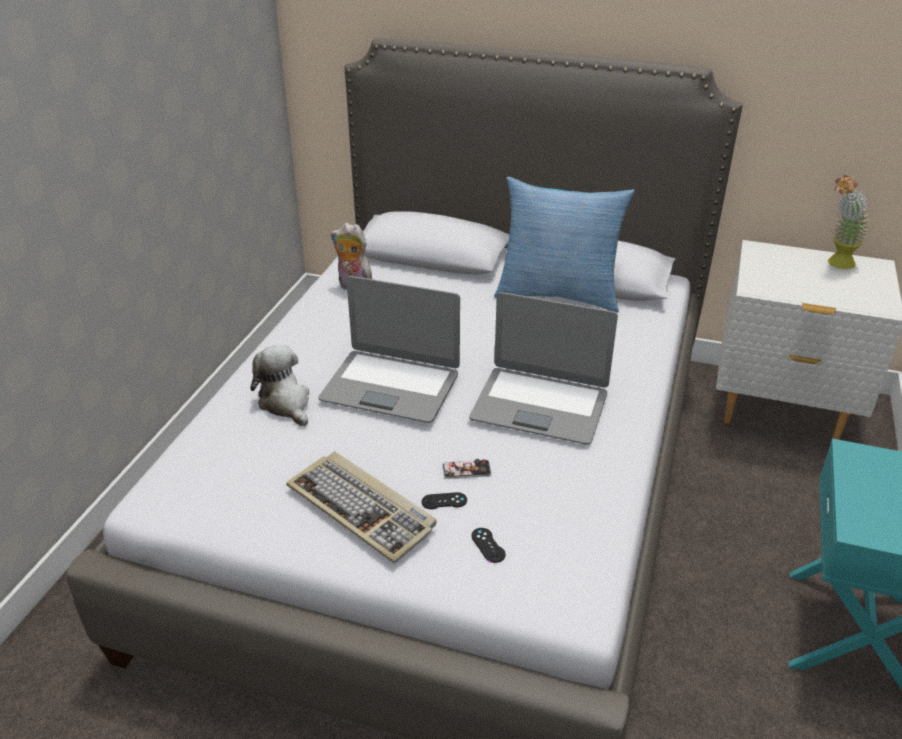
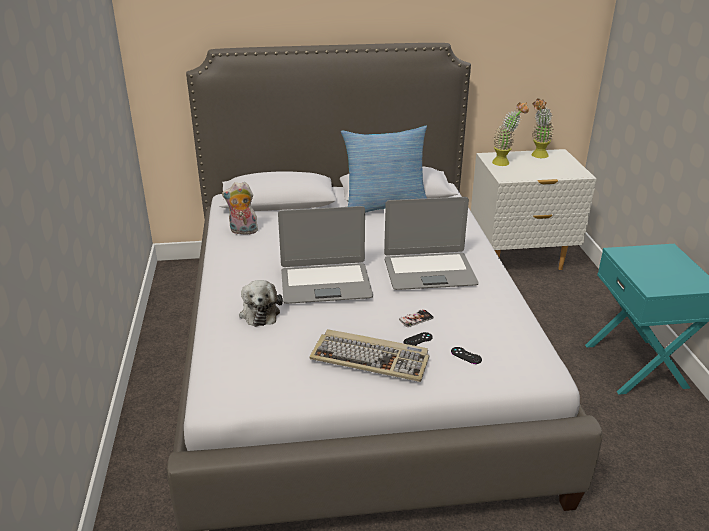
camera: 25 degrees left, 5 degrees down
(285, 403) = (259, 312): plush toy -> plush toy turned 135 degrees counterclockwise
(774, 264) = (505, 162): none -> potted plant

